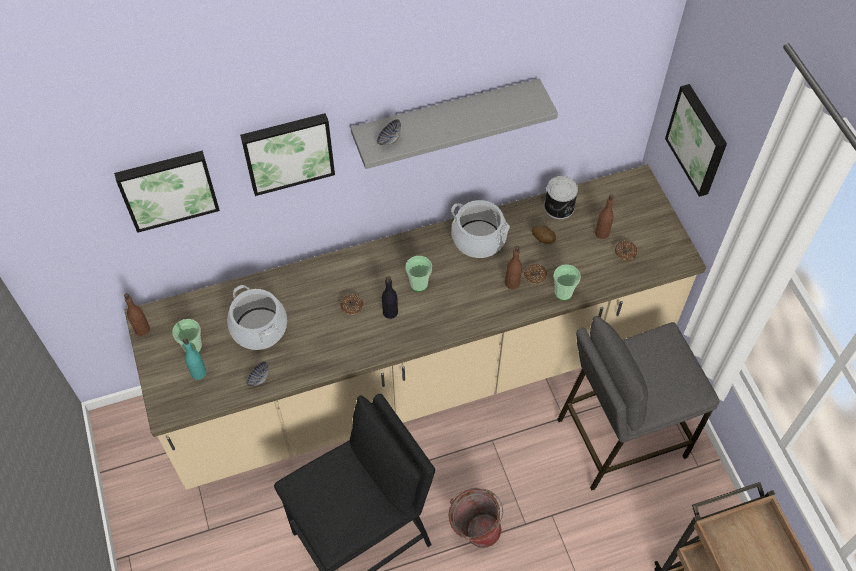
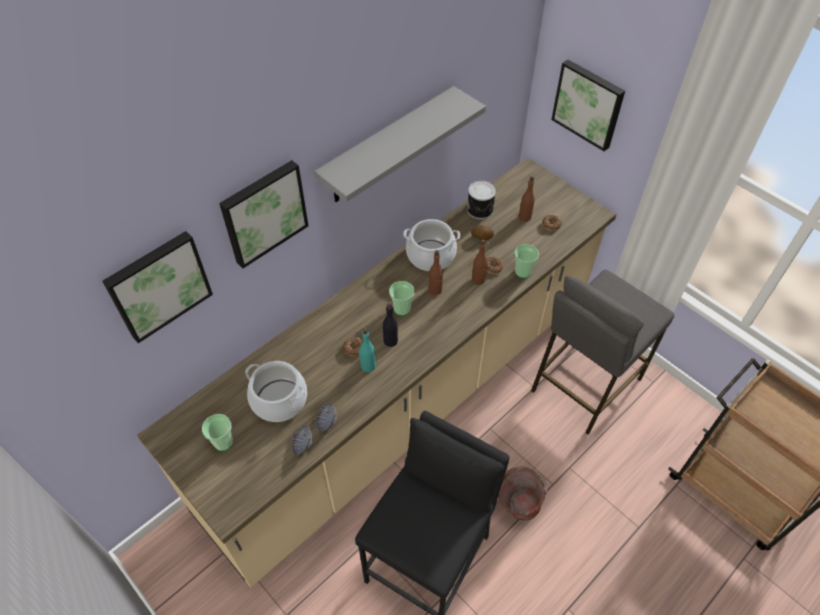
camera: 25 degrees left, 5 degrees down
(142, 329) = (164, 446): brown bottle -> brown bottle (435, 290)
(198, 372) = (241, 463): turquoise bottle -> turquoise bottle (368, 366)
(389, 140) = (356, 170): bowl -> bowl (327, 422)

